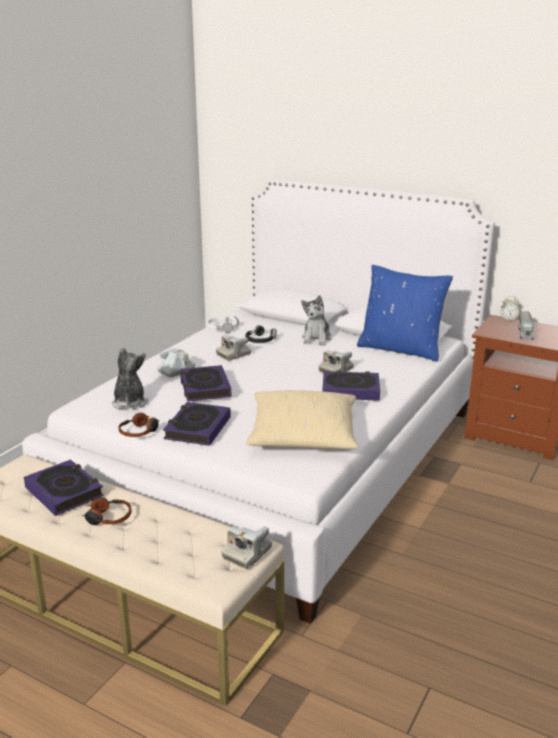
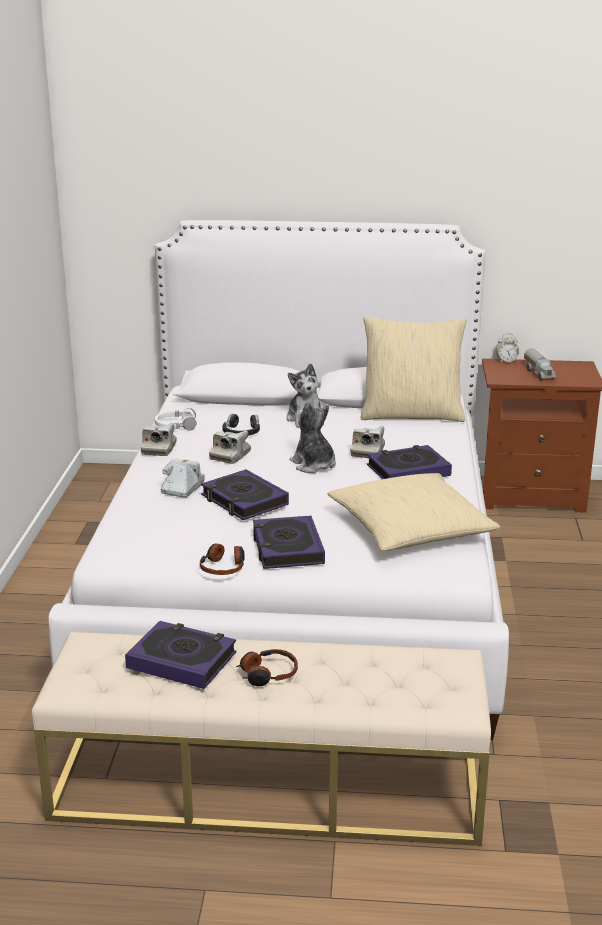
camera: 25 degrees left, 0 degrees up
(129, 402) = (170, 536): plush toy -> plush toy (314, 465)
(247, 553) = (460, 667): camera -> camera (159, 449)
(401, 349) = (411, 414): blue pillow -> beige pillow

